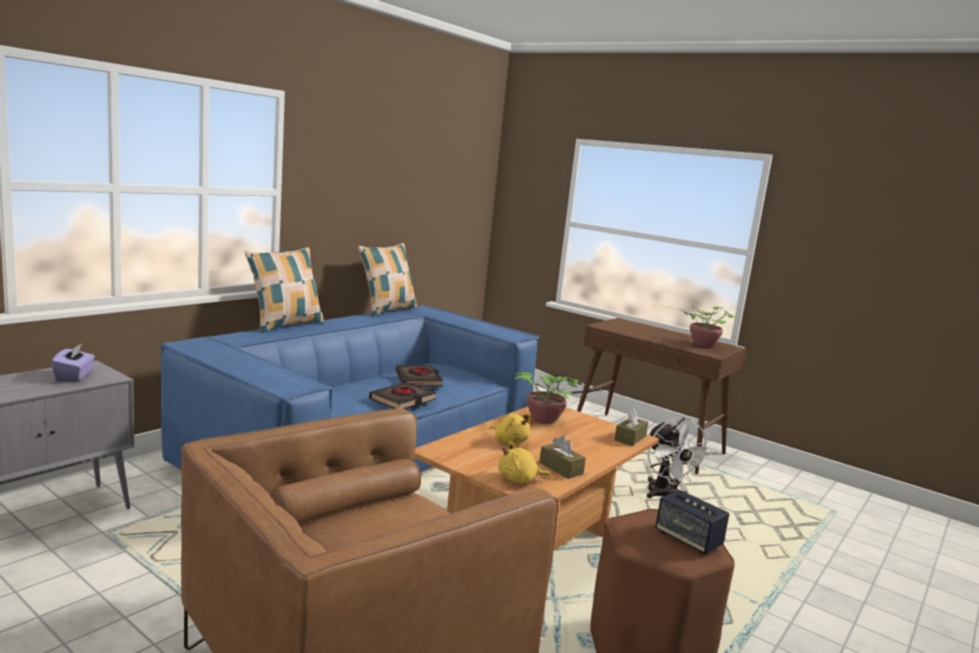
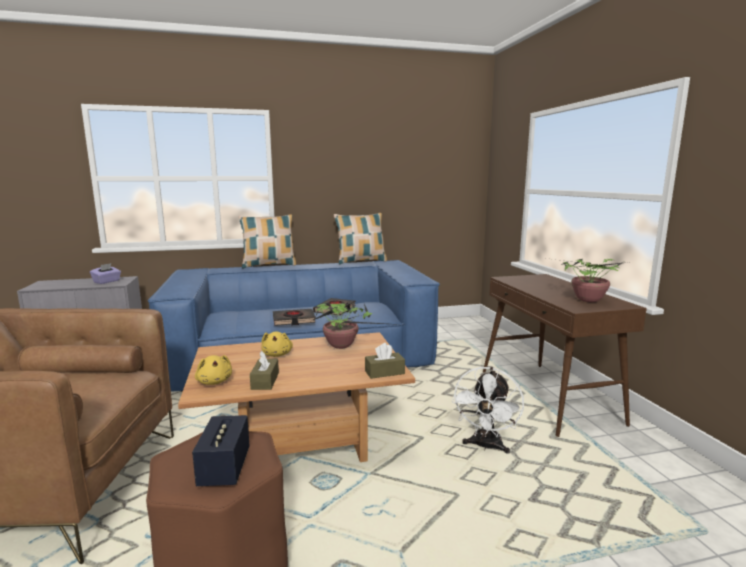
camera: 40 degrees right, 0 degrees up
(519, 480) = (214, 381): yellow plush toy -> yellow plush toy turned 150 degrees counterclockwise

